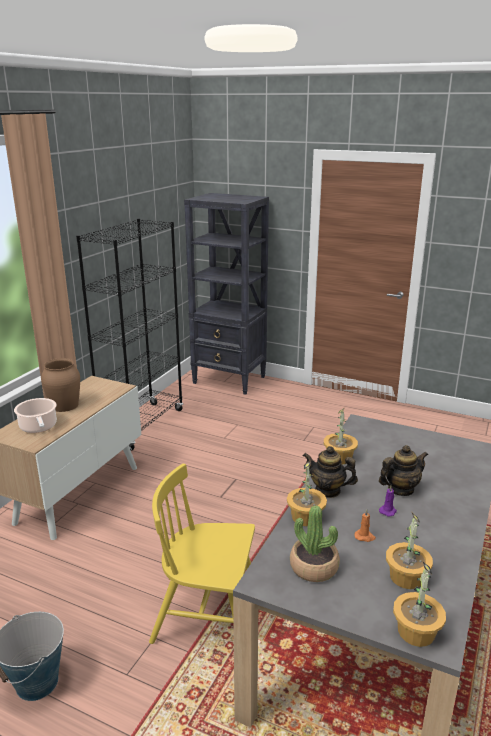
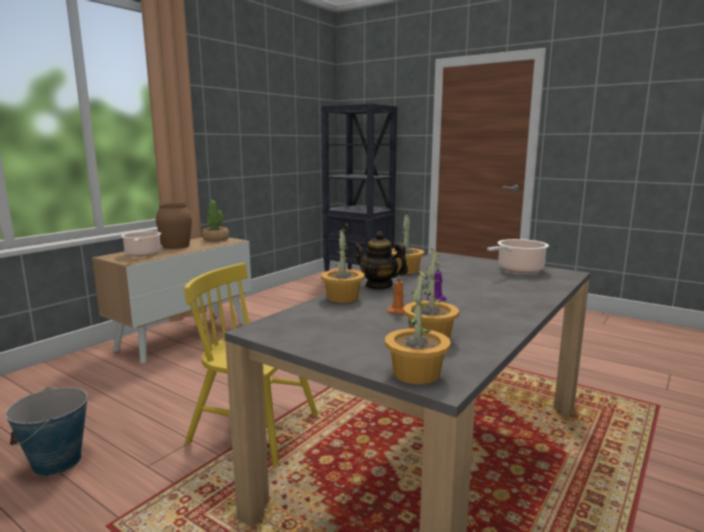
camera: 10 degrees right, 10 degrees down
(143, 425) = (266, 299): black bookcase -> none
(314, 567) = (326, 325): potted plant -> potted plant (216, 239)
(400, 489) = (460, 289): teapot -> none
(438, 446) = (518, 269): none -> cooking pot

